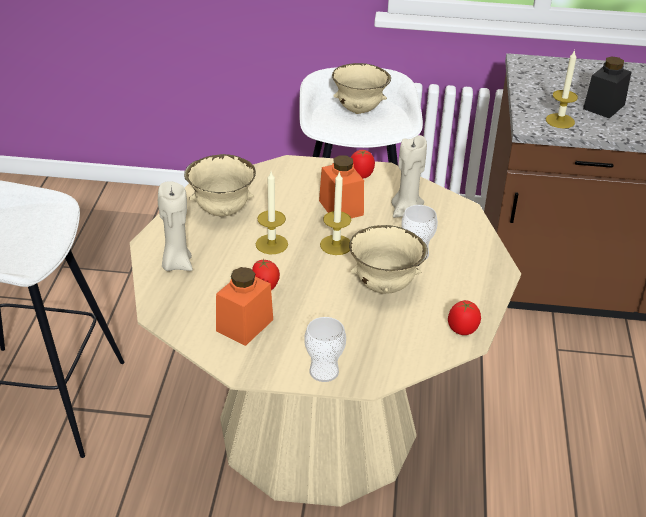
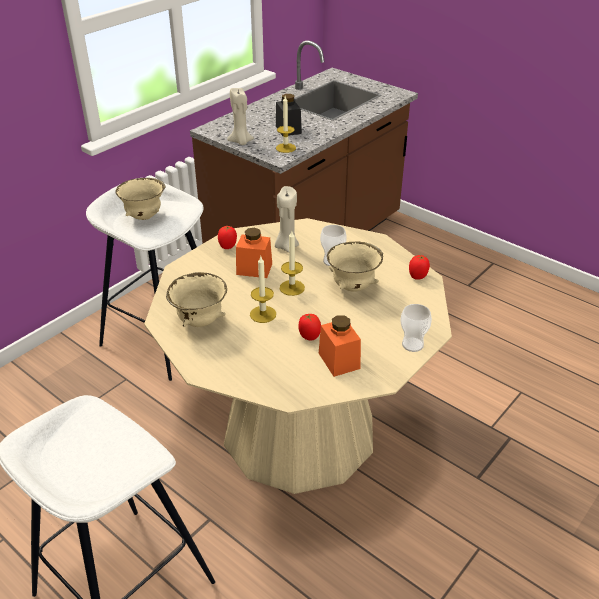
camera: 55 degrees left, 0 degrees up
(176, 264) = (240, 367): beige candle -> beige candle (241, 142)

